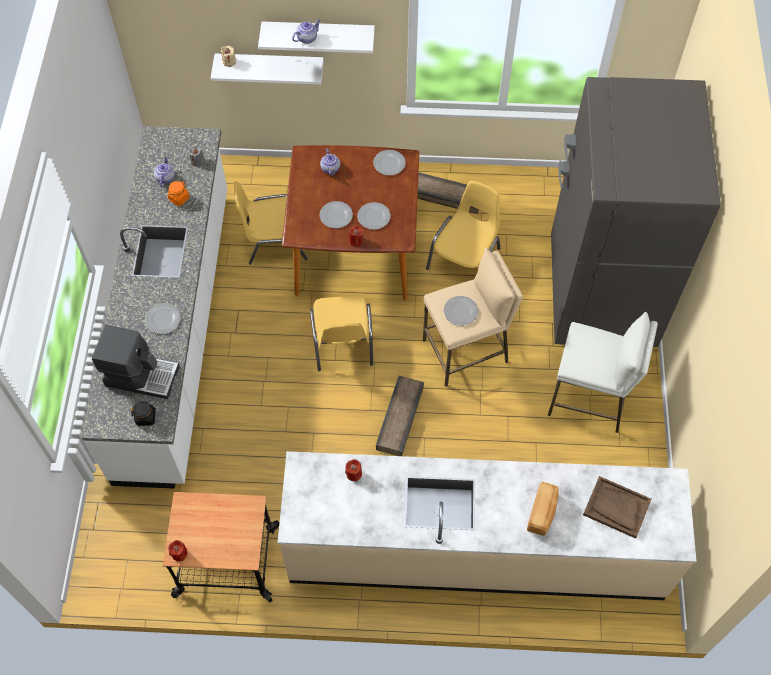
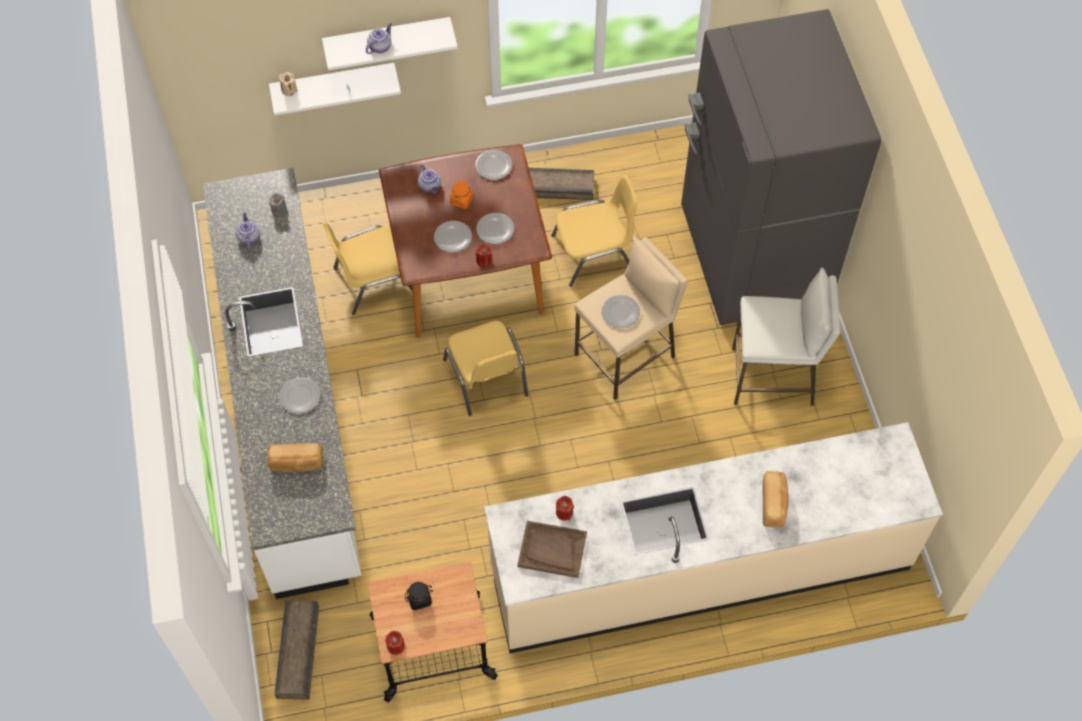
camera: 15 degrees left, 0 degrees up
(141, 375) = (296, 463): coffee machine -> bread
(146, 417) = (317, 508): black jar -> black jar (419, 599)
(179, 198) = (272, 257): orange jar -> orange jar (461, 200)
(399, 418) = (574, 446): crate -> crate (296, 651)
(465, 258) = (594, 253): yellow chair -> yellow chair turned 60 degrees clockwise
(616, 507) = (847, 480): brown tray -> brown tray (552, 550)

